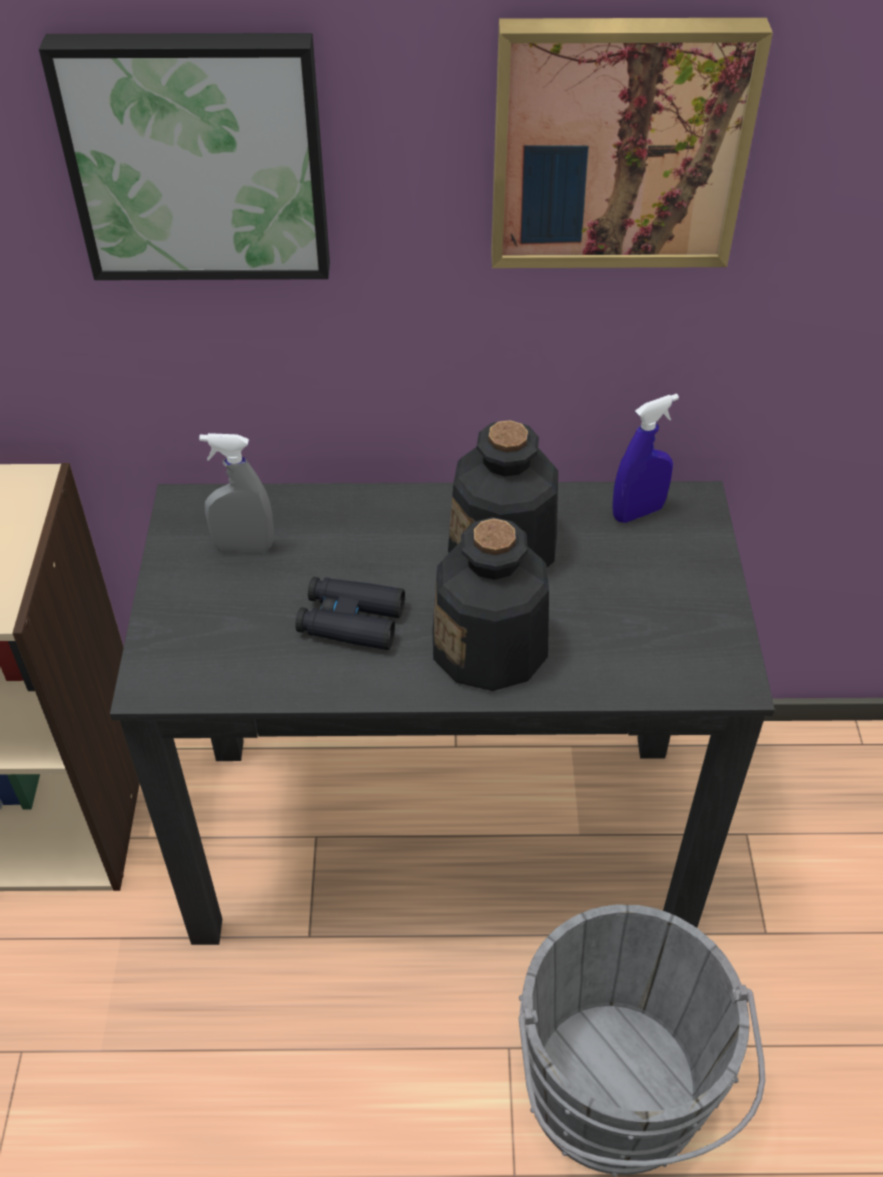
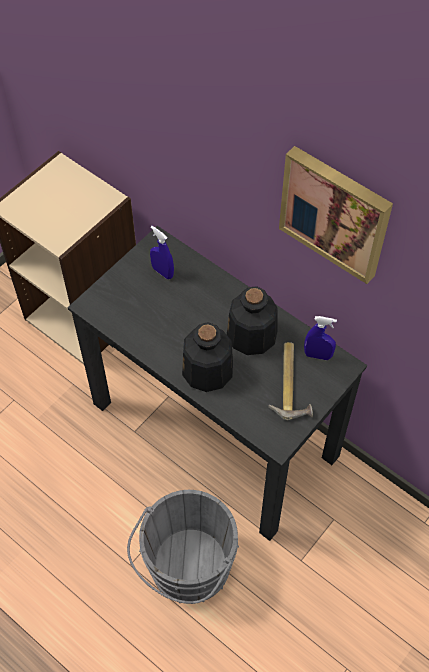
camera: 40 degrees right, 10 degrees up
(198, 156) = (188, 127): picture -> none
(244, 547) = (162, 272): grey spray bottle -> blue spray bottle
(350, 621) = (171, 327): black binoculars -> none
(646, 577) = (291, 383): none -> hammer

